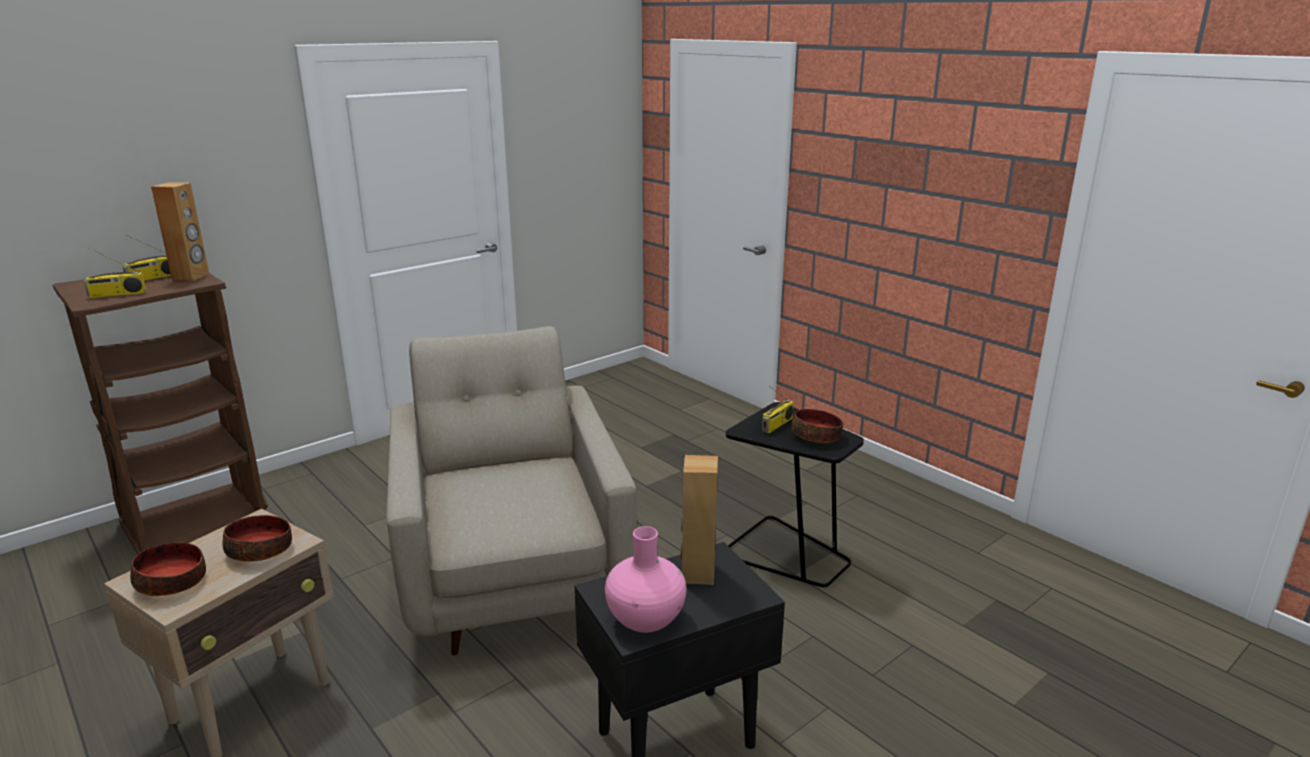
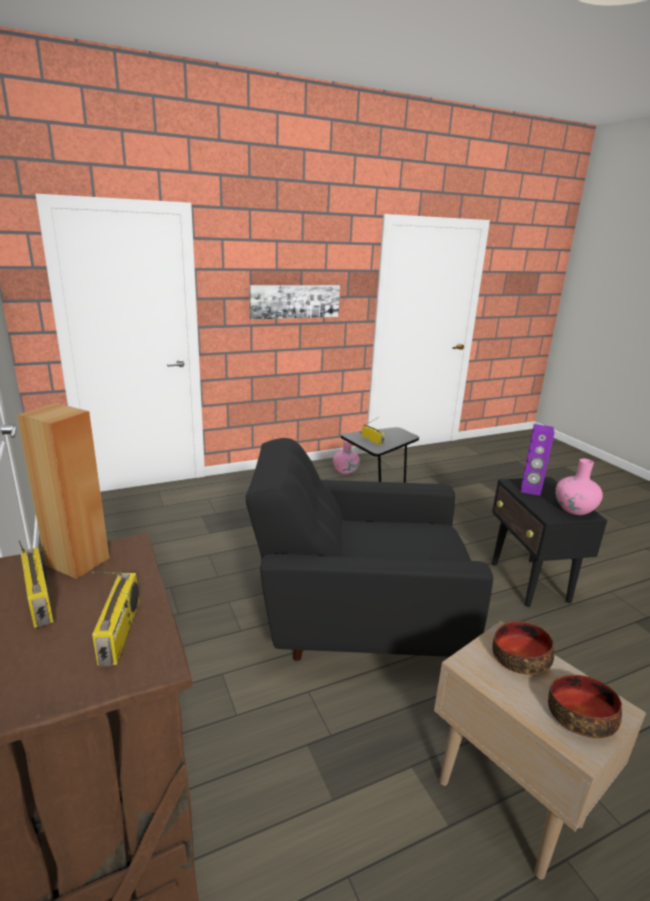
camera: 75 degrees left, 0 degrees up
(511, 572) = (357, 622): beige armchair -> black armchair
(697, 573) = (530, 490): brown speaker -> purple speaker
(816, 436) = (392, 435): bowl -> none
(908, 507) = (345, 471): none -> pink vase
(910, 196) = (294, 301): none -> picture

